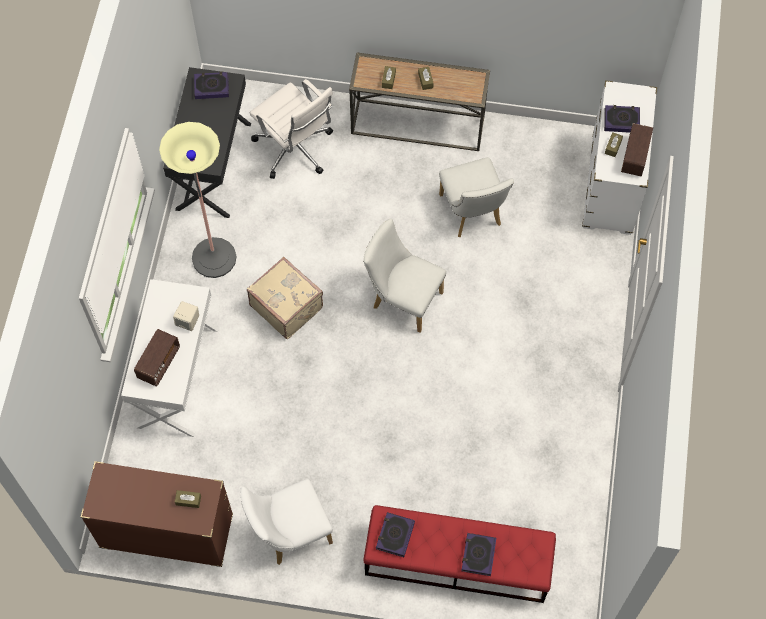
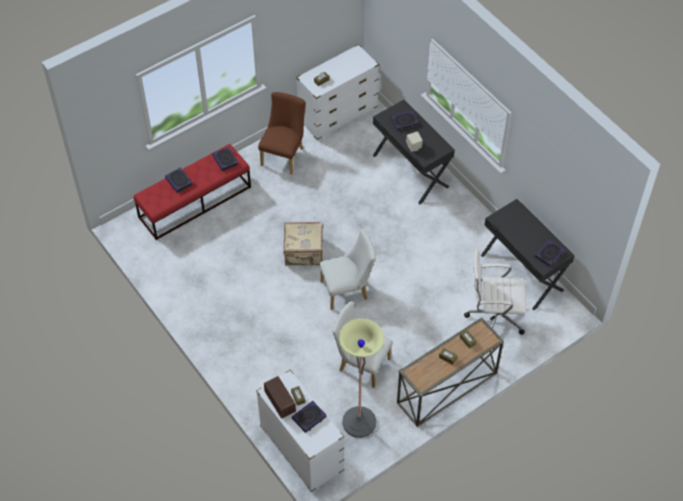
camera: 135 degrees right, 10 degrees down
(159, 363) = (404, 122): radio -> book
(167, 532) = (338, 115): brown dresser -> white dresser
(177, 377) = (411, 170): white desk -> black desk
(214, 258) = (462, 231): floor lamp -> floor lamp (359, 422)
(287, 306) = (400, 240): beige suitcase -> beige suitcase (304, 253)
(289, 533) = (284, 155): white chair -> brown chair

